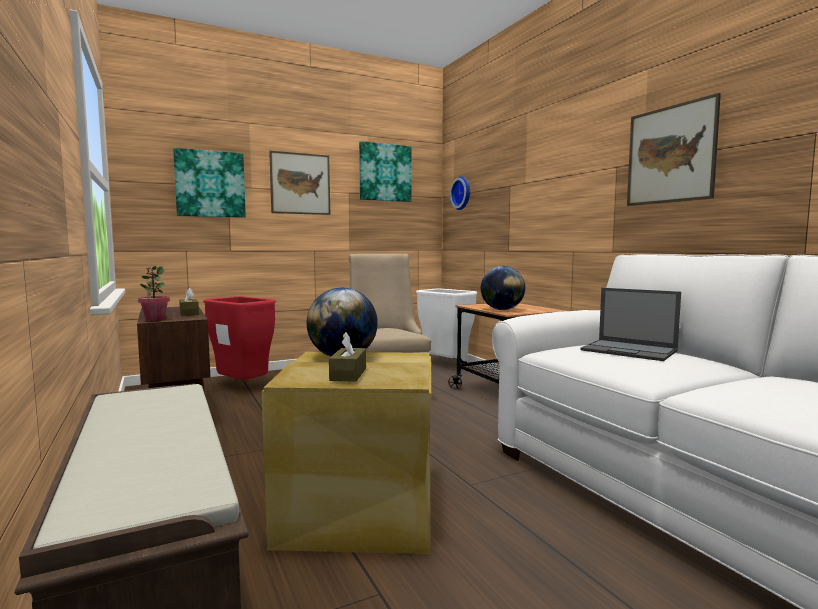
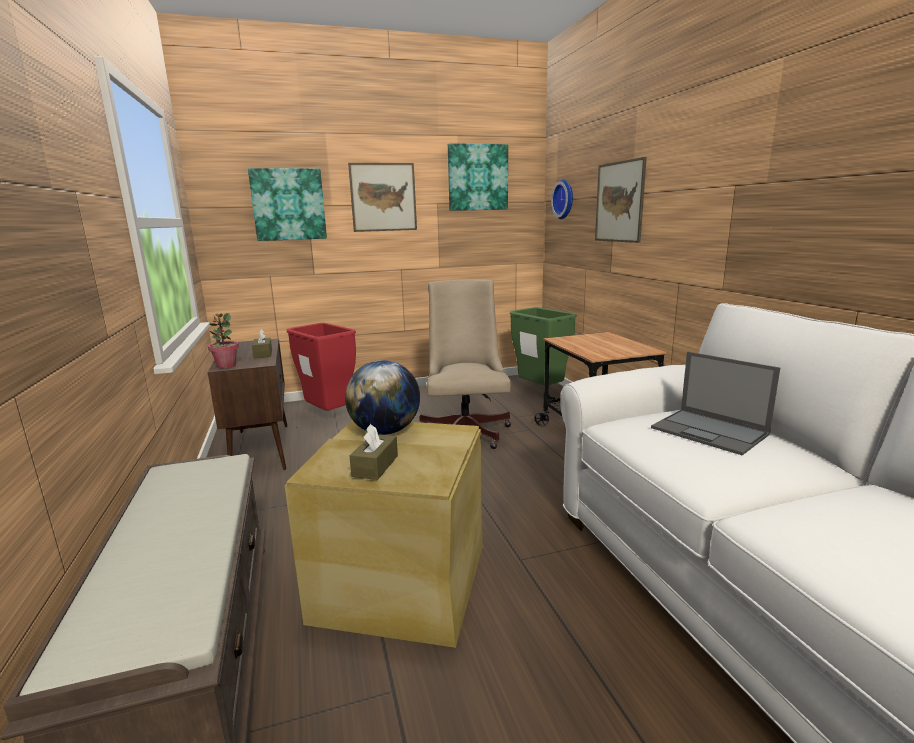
camera: 10 degrees right, 10 degrees up
(445, 365) = (540, 391): white trash can -> green trash can
(502, 310) = (590, 349): globe -> none
(670, 154) = (800, 176): picture -> picture (619, 202)

